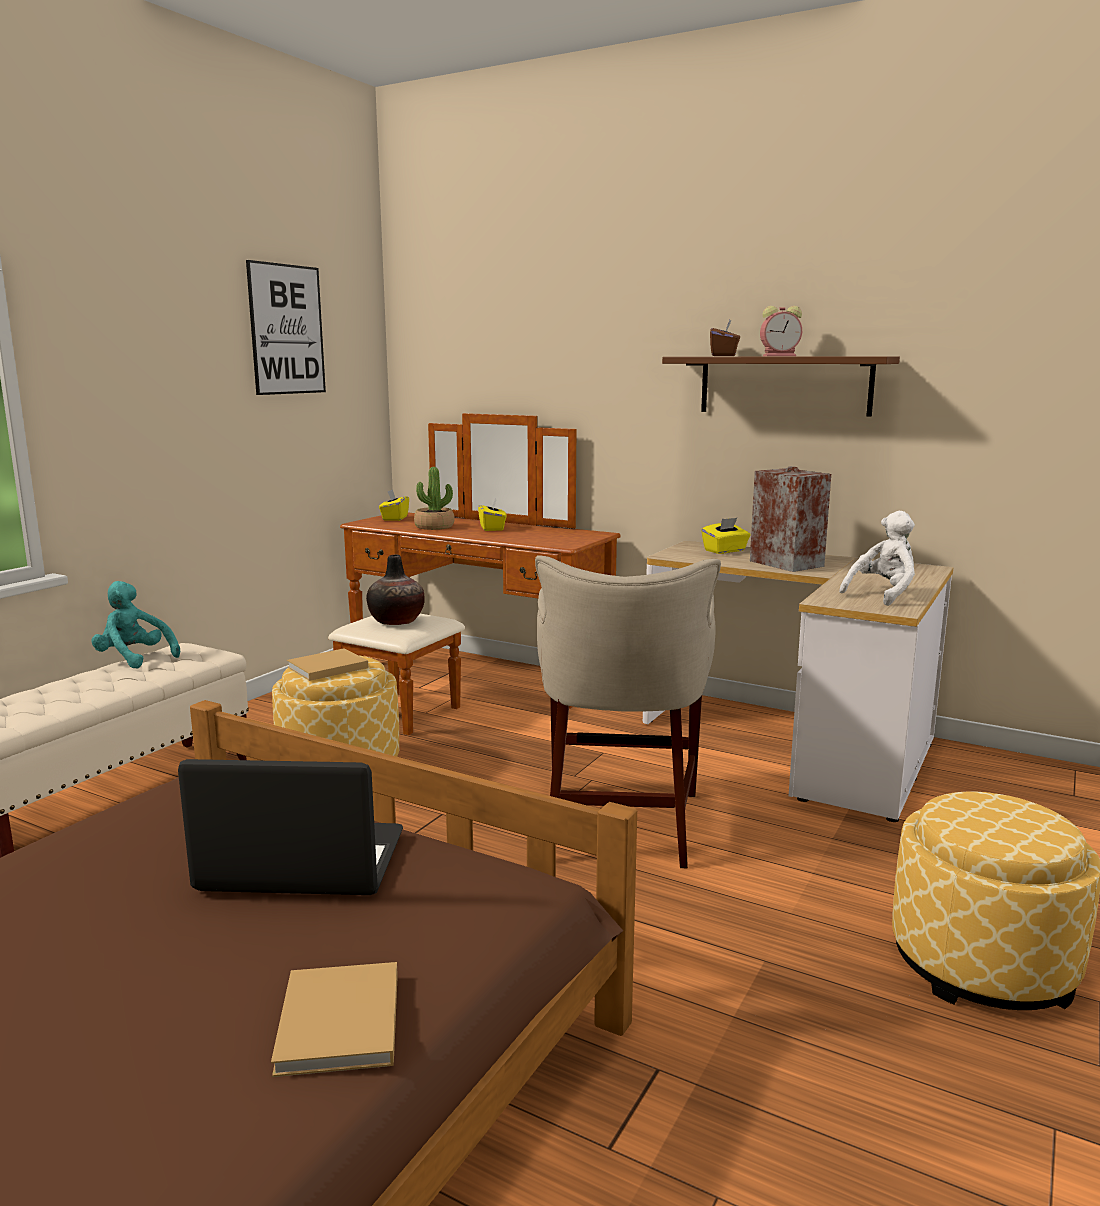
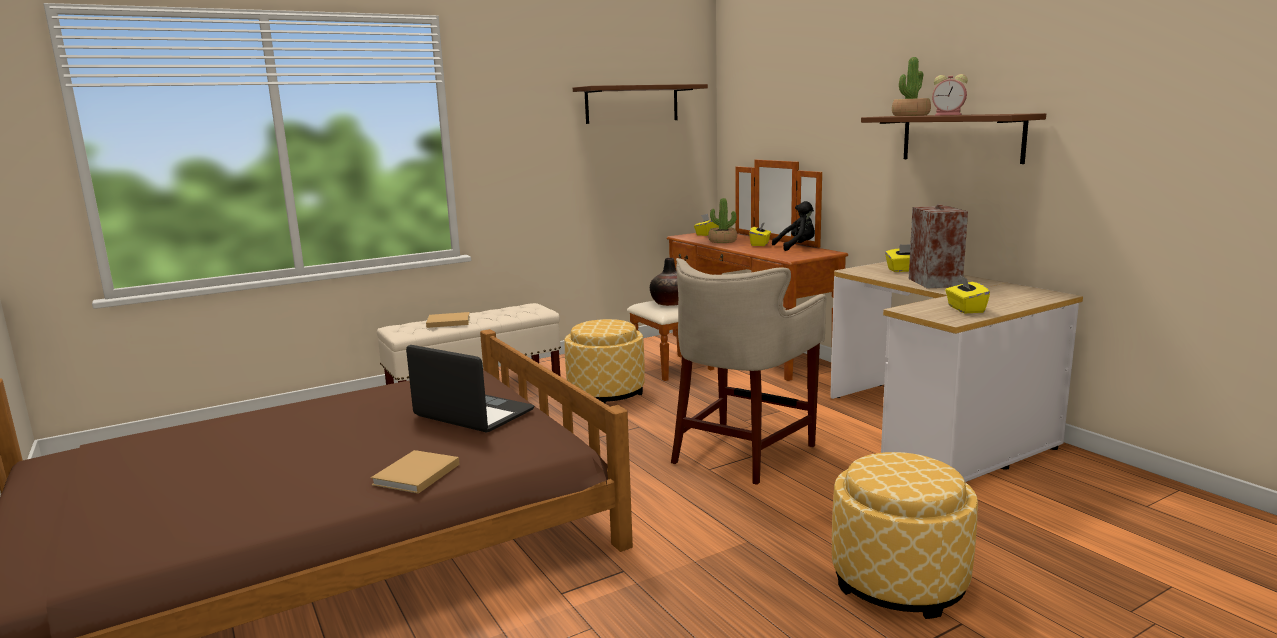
camera: 30 degrees right, 0 degrees up
(134, 659) = (500, 308): turquoise plush toy -> none
(287, 329) = (632, 104): picture -> brown shelf
(325, 668) = (597, 325): beige book -> beige book (447, 322)
(546, 529) = (797, 247): none -> black plush toy
(724, 356) = (910, 115): brown tissue box -> potted plant
(883, 594) = (965, 309): white plush toy -> yellow tissue box

